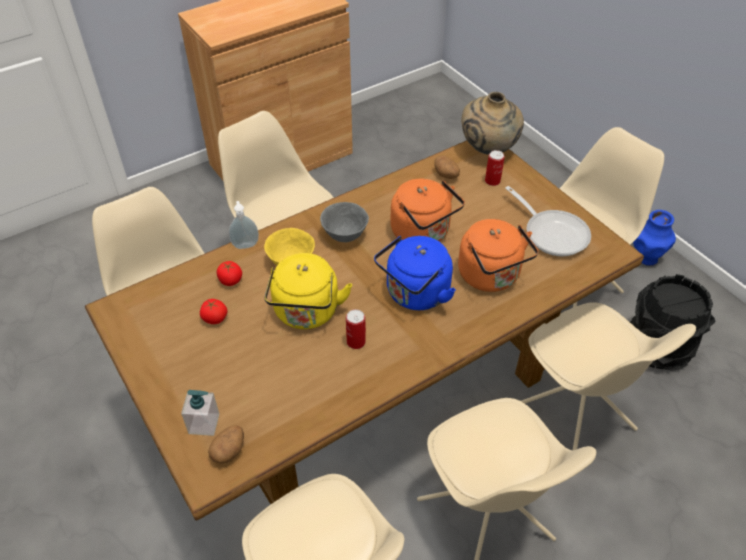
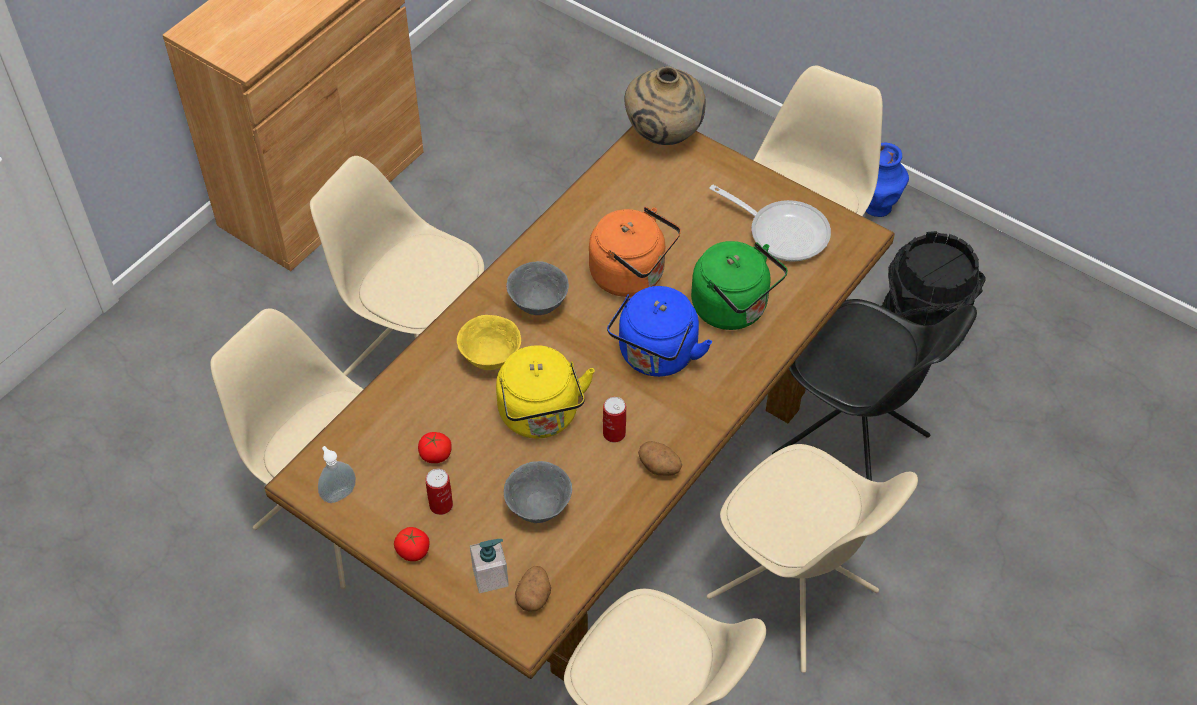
camera: 20 degrees left, 5 degrees up
(230, 280) = (428, 403): tomato -> tomato (413, 551)
(245, 244) = (421, 351): soap dispenser -> soap dispenser (338, 493)
(270, 381) = (539, 507): none -> grey bowl
(446, 175) = (626, 186): potato -> potato (660, 467)
(491, 277) = (734, 309): orange kettle -> green kettle
(492, 181) = (686, 179): can -> can (441, 505)
(573, 420) = (853, 447): beige chair -> black chair

